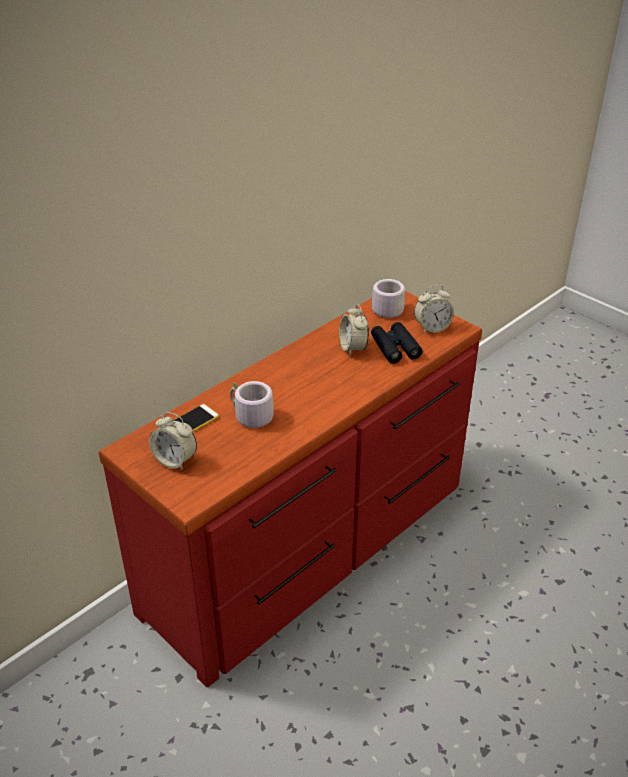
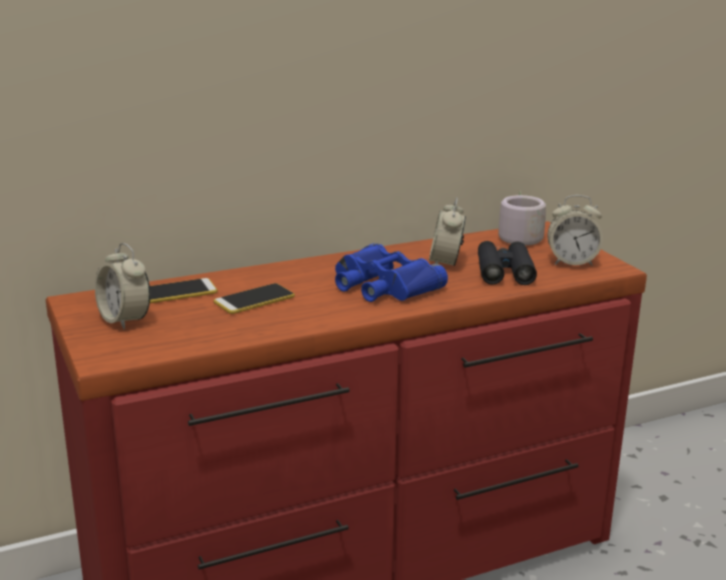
camera: 20 degrees right, 15 degrees down
(249, 417) = (254, 300): grey mug -> phone
(325, 381) = (382, 285): none -> blue binoculars

